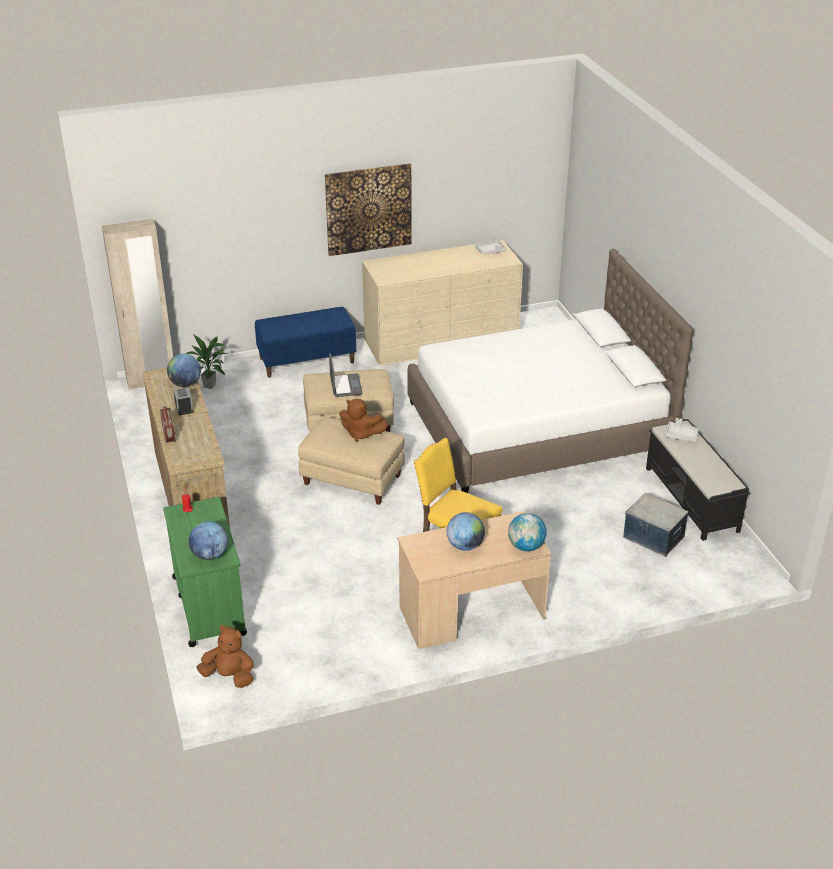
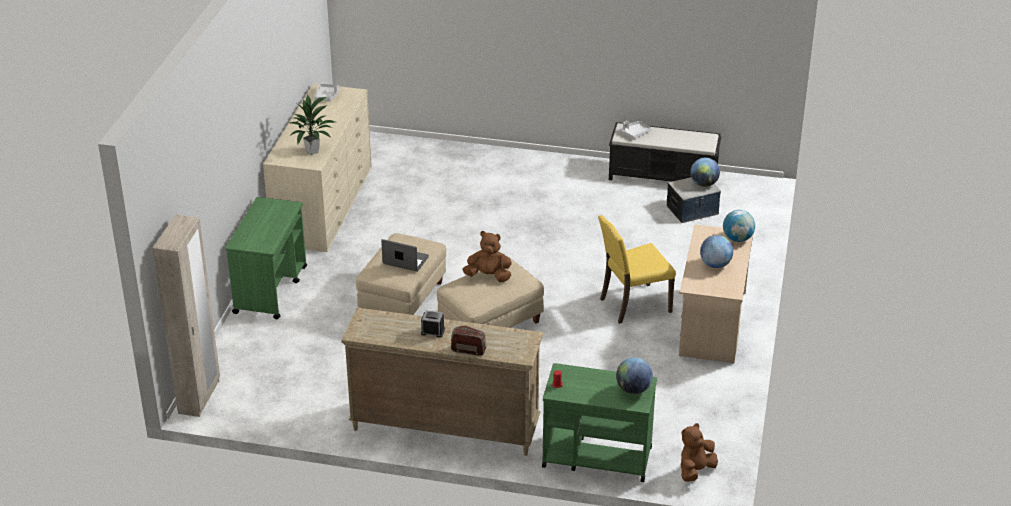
camera: 60 degrees left, 0 degrees up
(185, 384) = (391, 320): globe -> globe (704, 184)
(210, 386) = (252, 361): potted plant -> potted plant (313, 151)
(307, 360) = (271, 289): blue bench -> green cart
(361, 434) = (488, 276): brown plush toy -> brown plush toy turned 135 degrees counterclockwise
(368, 209) = (259, 107): picture -> none
(538, 427) = (508, 206): white bed -> none

